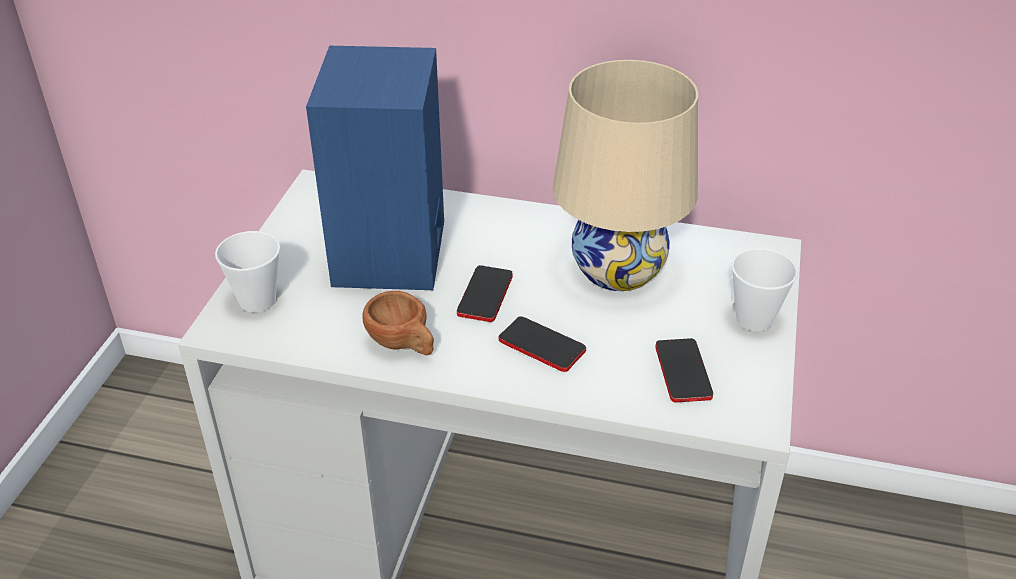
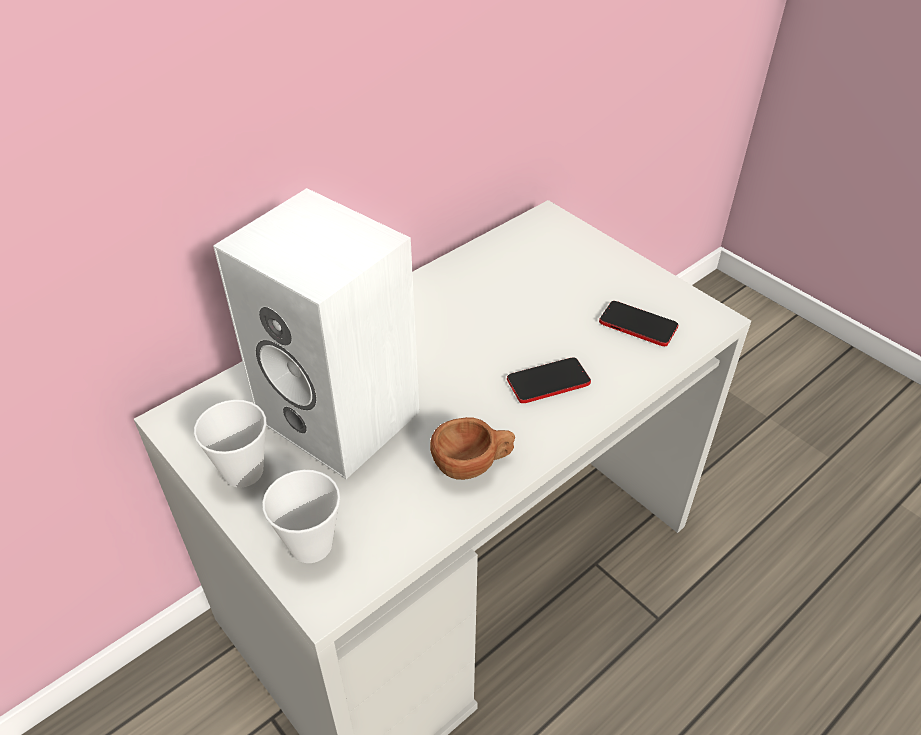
camera: 55 degrees left, 5 degrees up
(392, 255) = (343, 415): blue speaker -> white speaker
(485, 295) = (456, 383): phone -> none
(618, 269) = (497, 296): beige table lamp -> none
(754, 319) = (611, 264): cup -> cup (243, 471)

